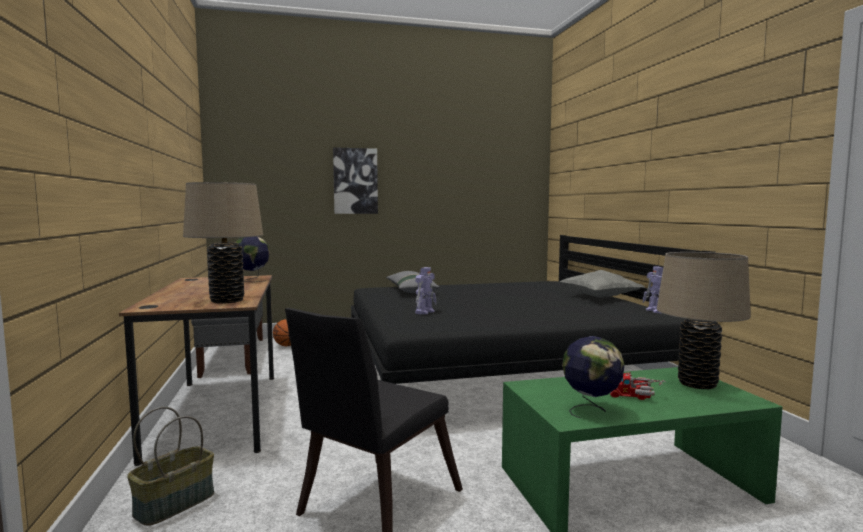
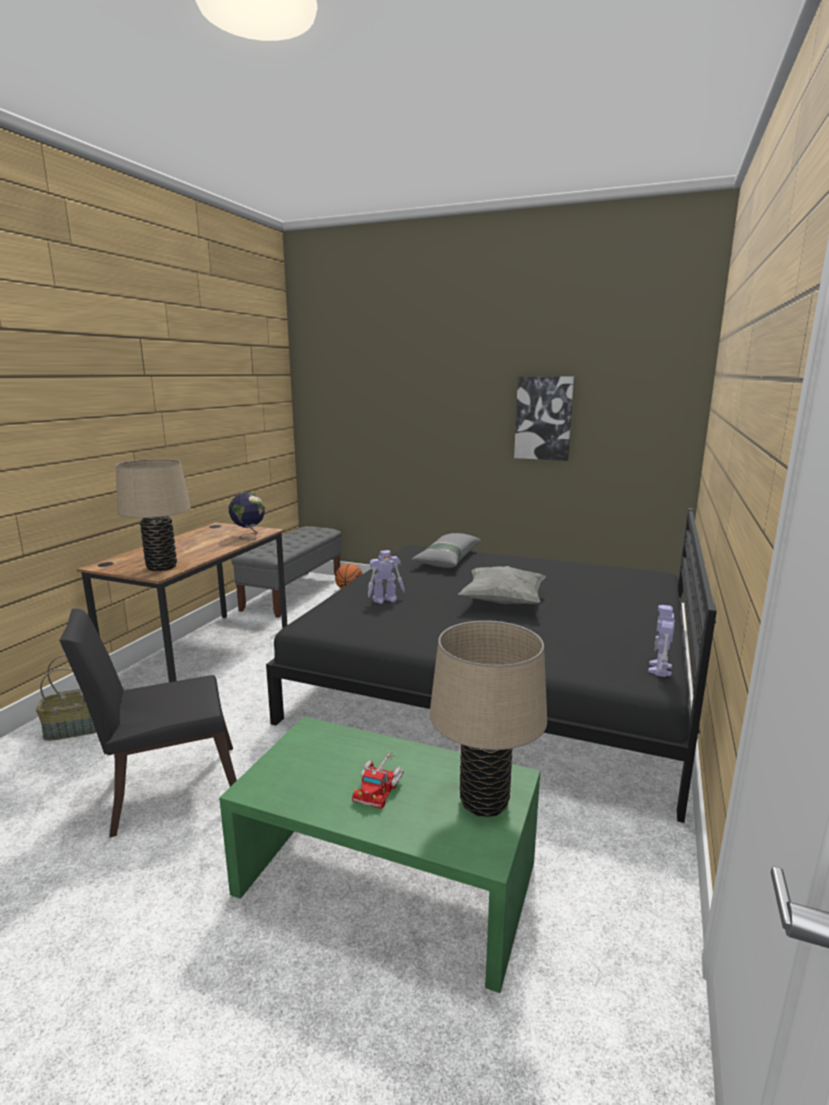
camera: 35 degrees right, 10 degrees up
(355, 181) = (434, 417): picture -> picture (543, 418)
(591, 410) = (295, 786): globe -> none
(600, 298) = (644, 622): grey pillow -> grey pillow (503, 602)
(635, 395) = (379, 787): toy truck -> toy truck turned 120 degrees counterclockwise

